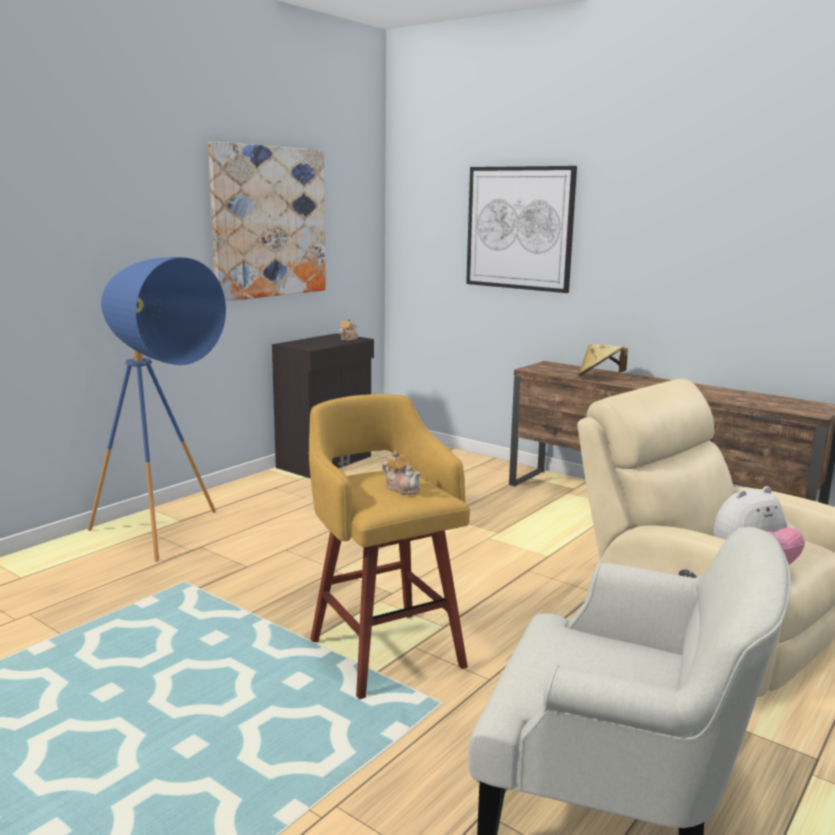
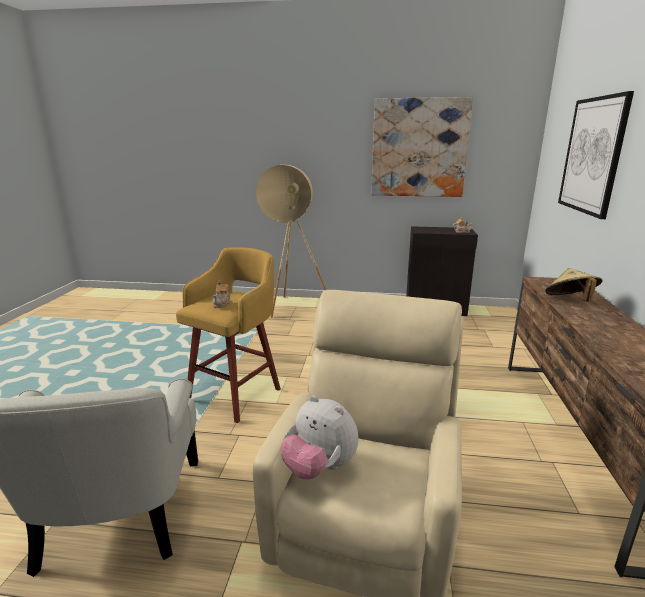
camera: 60 degrees right, 5 degrees up
(168, 540) = (293, 312): blue floor lamp -> beige floor lamp

